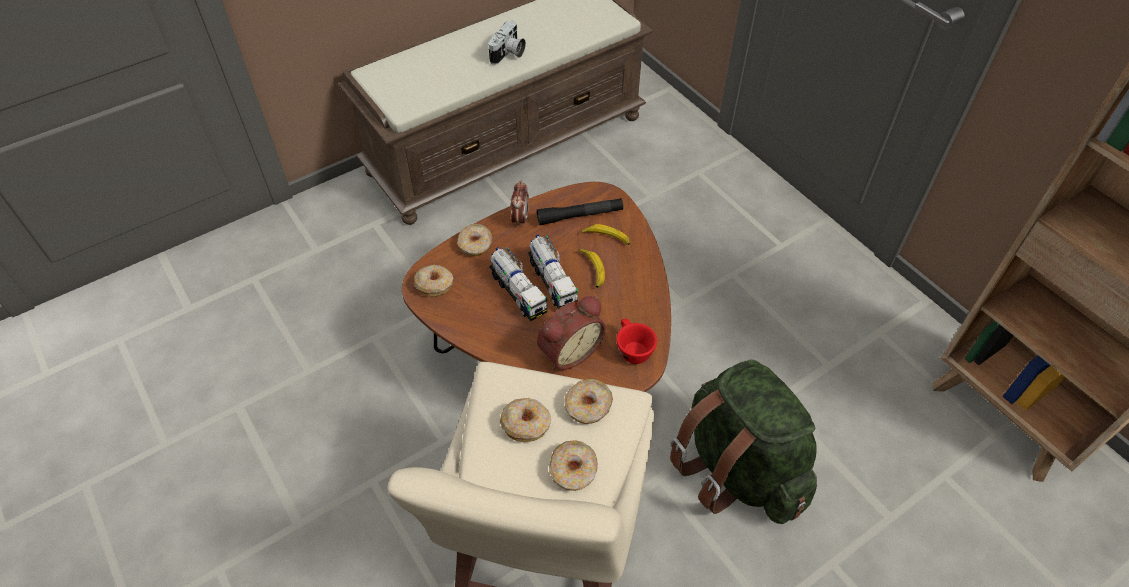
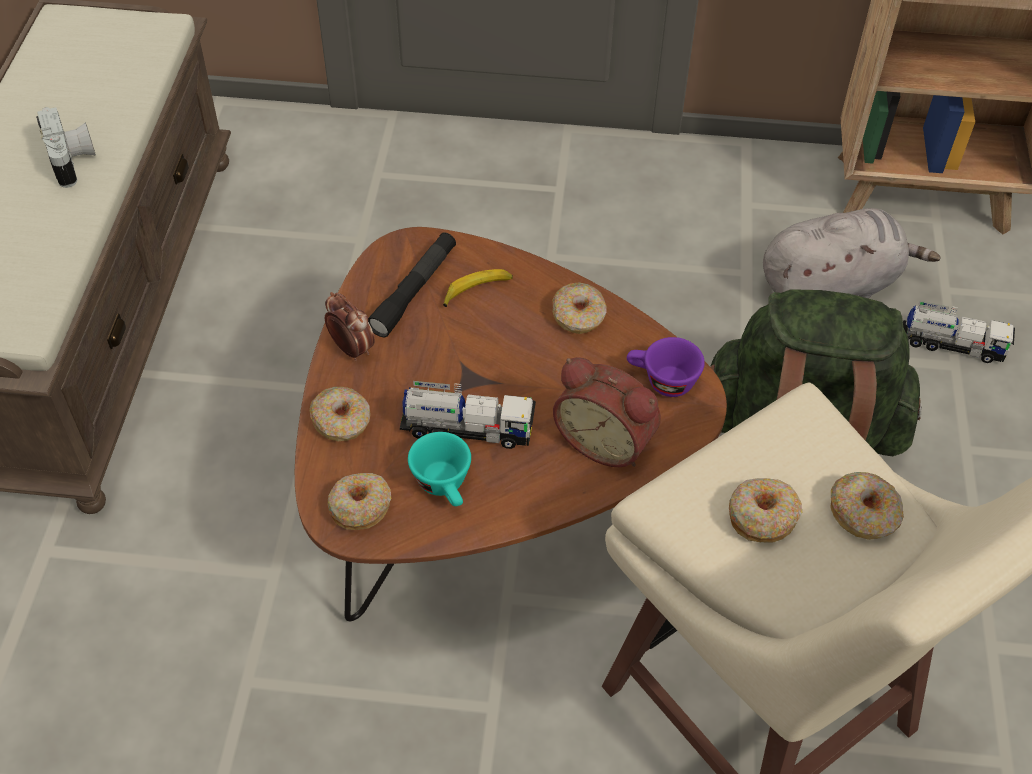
camera: 50 degrees left, 0 degrees up
(476, 307) = (445, 486): none -> turquoise cup
(552, 281) = (487, 385): toy truck -> toy truck (952, 345)
(568, 351) = (606, 440): alarm clock -> alarm clock turned 120 degrees clockwise
(588, 406) = (788, 443): donut -> donut (578, 316)
(592, 270) = (510, 337): banana -> none
(632, 349) = (661, 381): red cup -> purple cup
(873, 413) = (832, 284): none -> grey plush toy

